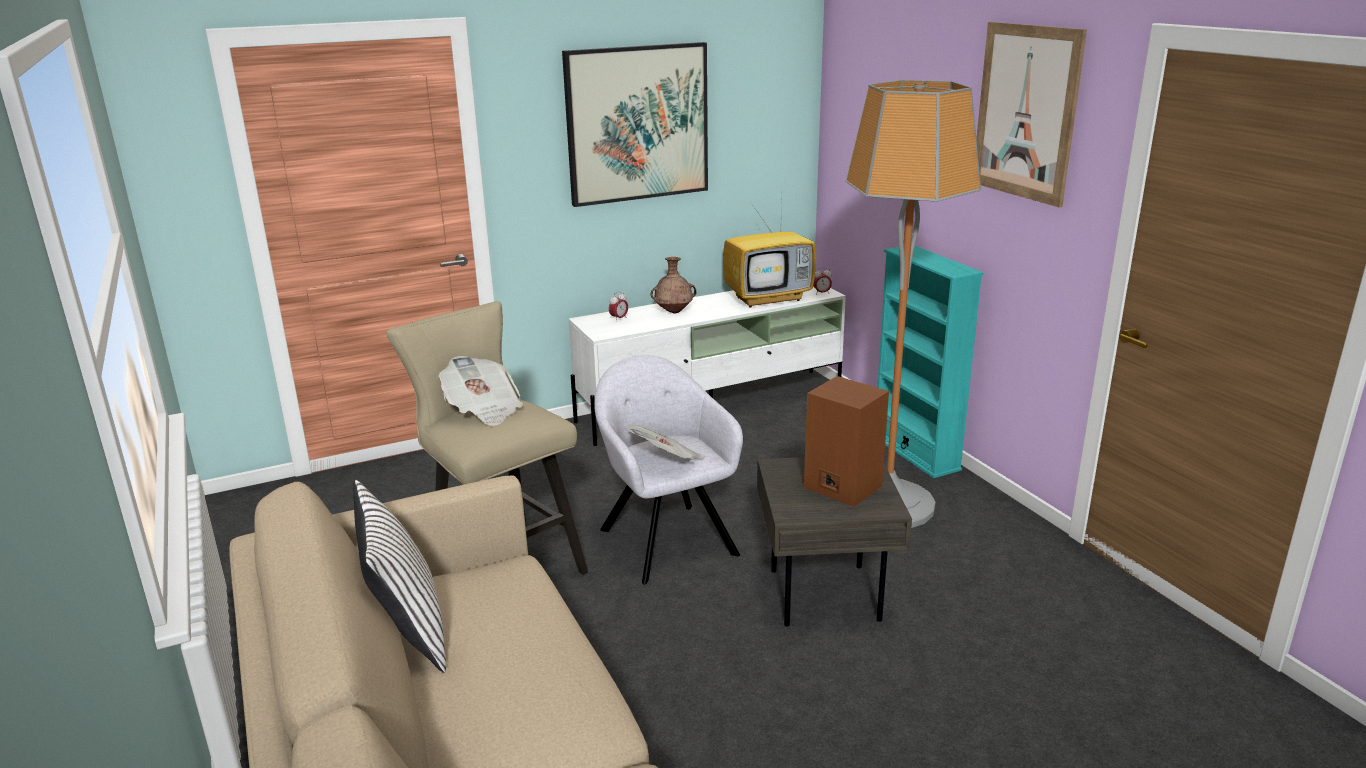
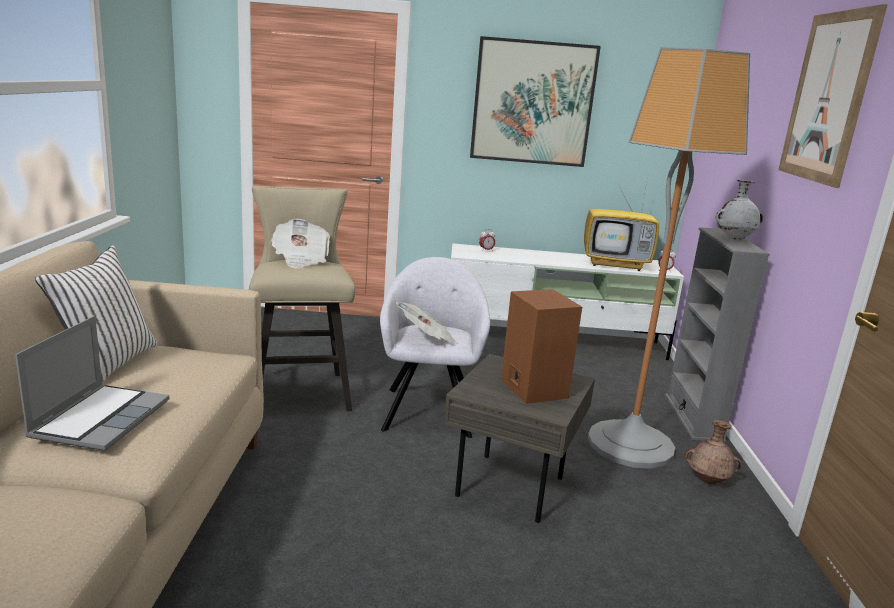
camera: 25 degrees right, 5 degrees down
(515, 695) = (101, 418): none -> laptop
(674, 312) = (531, 256): brown vase -> brown vase (708, 481)
(915, 452) = (693, 418): turquoise bookcase -> grey bookcase
(934, 259) = (735, 239): none -> white vase

